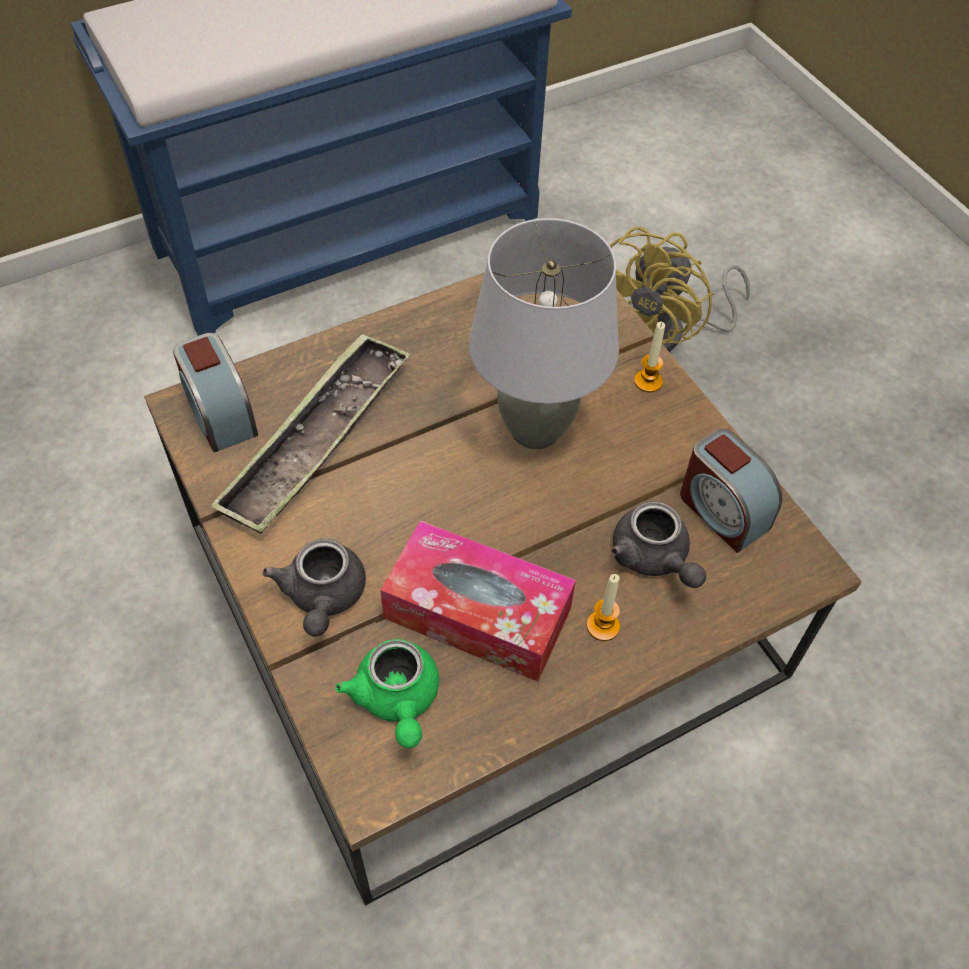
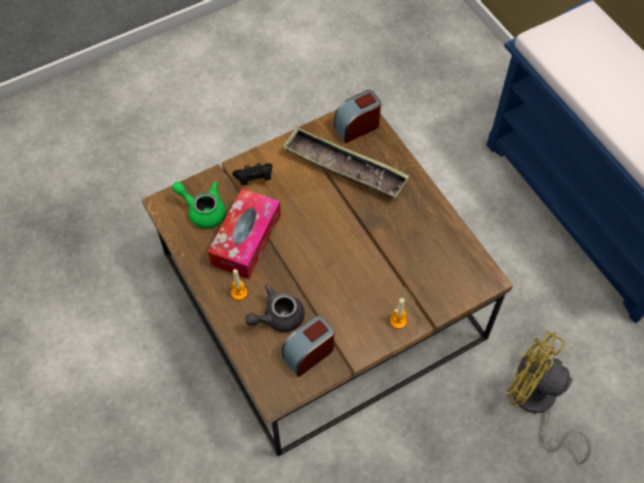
camera: 90 degrees right, 5 degrees up
(323, 597) = (254, 178): grey teapot -> black game controller
(397, 700) = (203, 210): green teapot -> green teapot turned 45 degrees clockwise
(536, 429) = (358, 264): grey table lamp -> none

